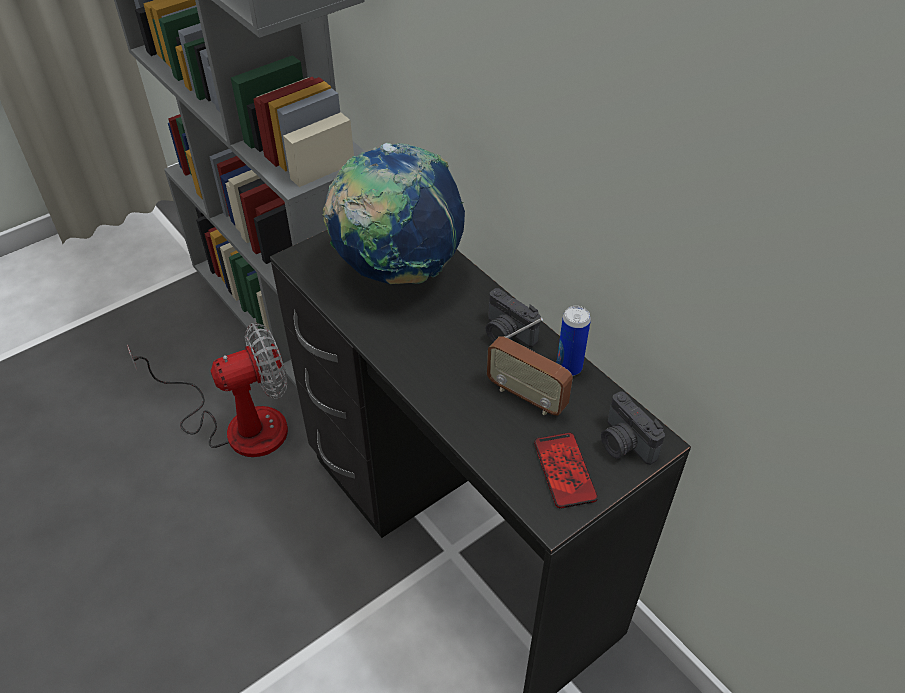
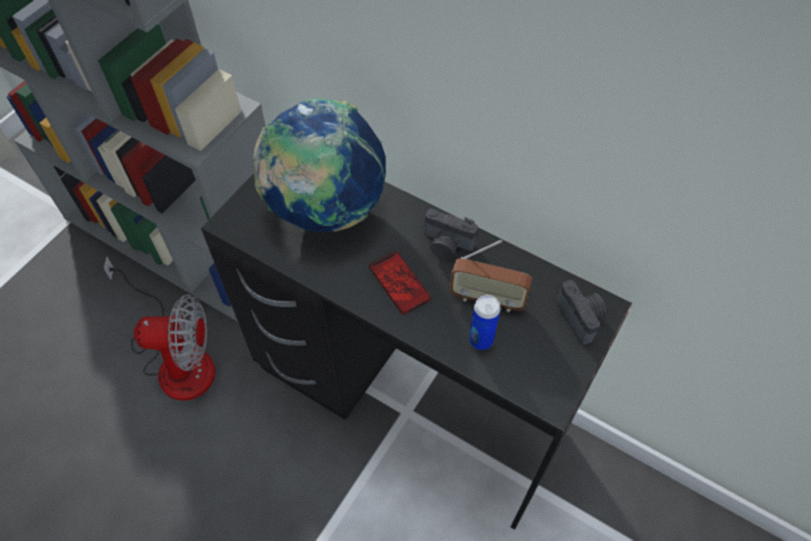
camera: 20 degrees left, 10 degrees up
(238, 424) = (176, 359): fan -> fan turned 45 degrees clockwise
(564, 470) = (545, 357): phone -> phone (399, 283)
(569, 368) = (510, 261): can -> can (481, 340)
(624, 444) = (581, 318): camera -> camera turned 150 degrees counterclockwise

